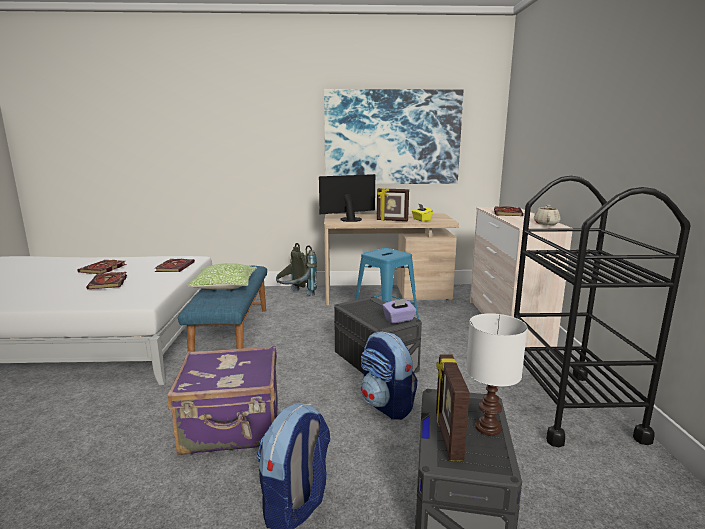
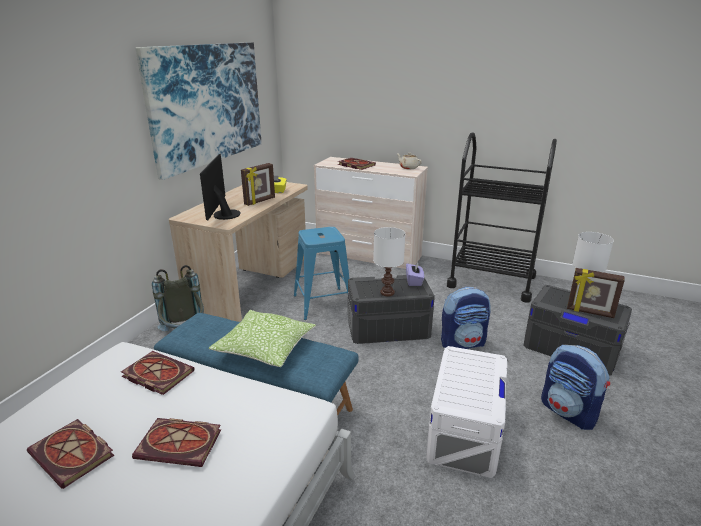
camera: 65 degrees left, 10 degrees up
(232, 427) = (464, 430): purple suitcase -> white storage box
(361, 313) = (386, 292): none -> white table lamp

